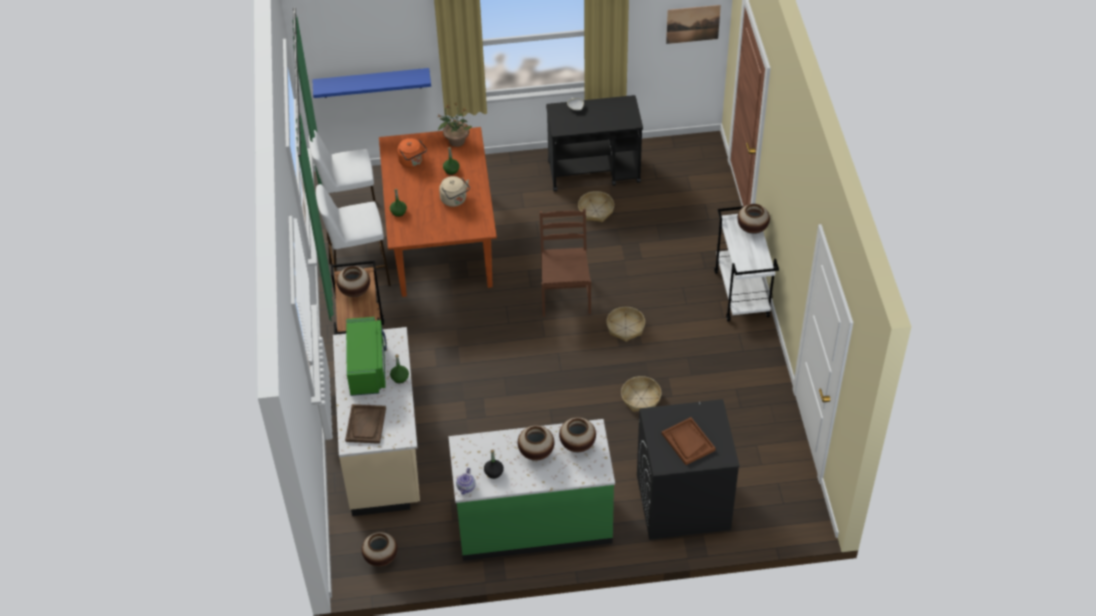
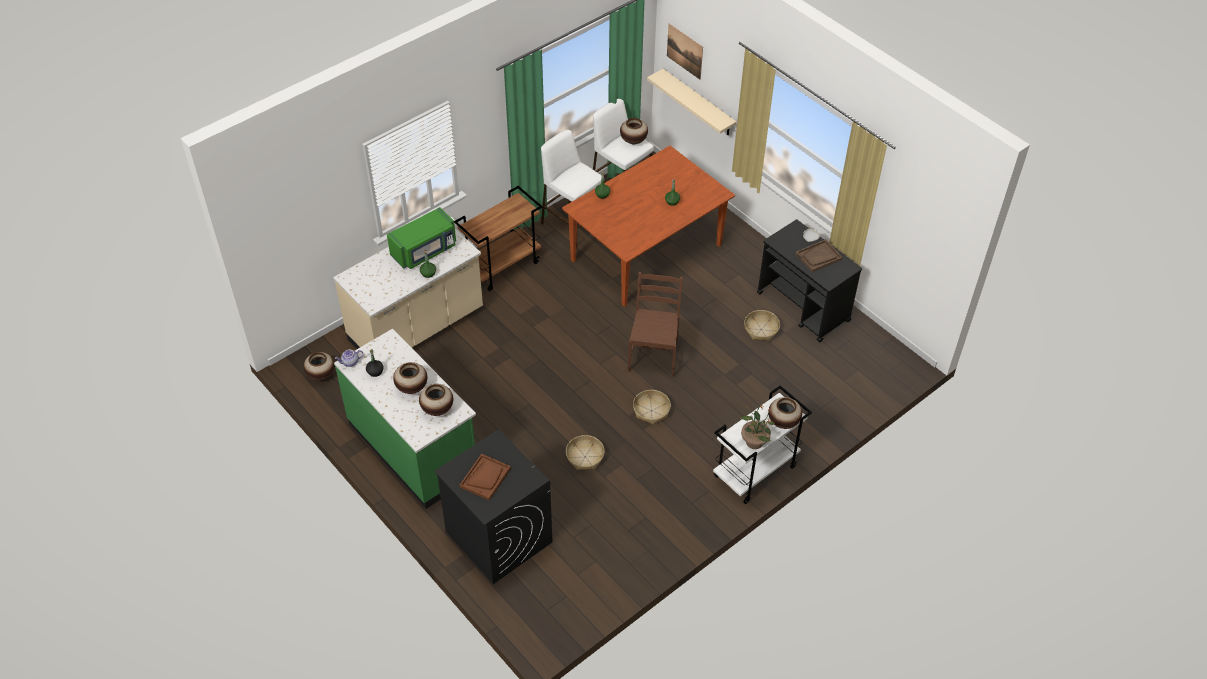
camera: 55 degrees right, 0 degrees up
(355, 291) = (507, 213): vase -> vase (633, 141)
(366, 425) = (370, 277): brown tray -> brown tray (818, 257)
(372, 82) = (698, 103): blue shelf -> beige shelf
(412, 162) = (661, 176): orange kettle -> none
(455, 200) = (642, 219): beige kettle -> none
(456, 141) = (706, 188): potted plant -> potted plant (754, 441)
(565, 295) = (653, 355): brown chair -> brown chair turned 45 degrees counterclockwise
(693, 24) = (934, 243): picture -> picture (684, 51)

